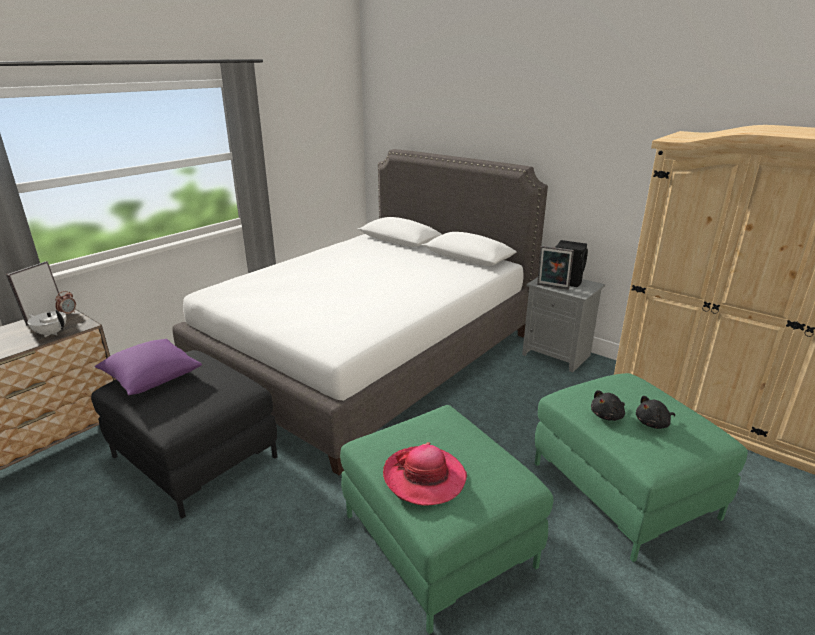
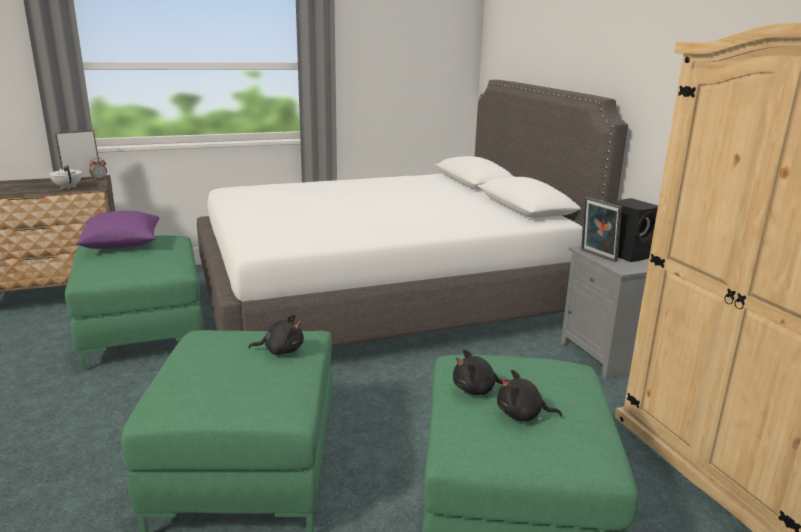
camera: 30 degrees right, 5 degrees down
(195, 457) = (144, 333): black ottoman -> green ottoman
(424, 477) = (201, 372): hat -> none
(451, 435) = (281, 350): none -> black plush toy

